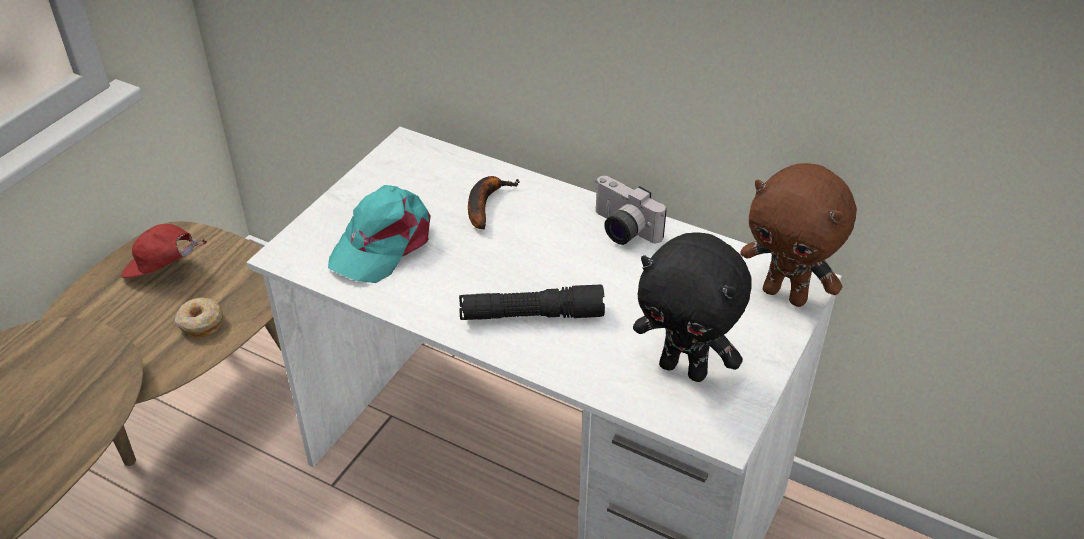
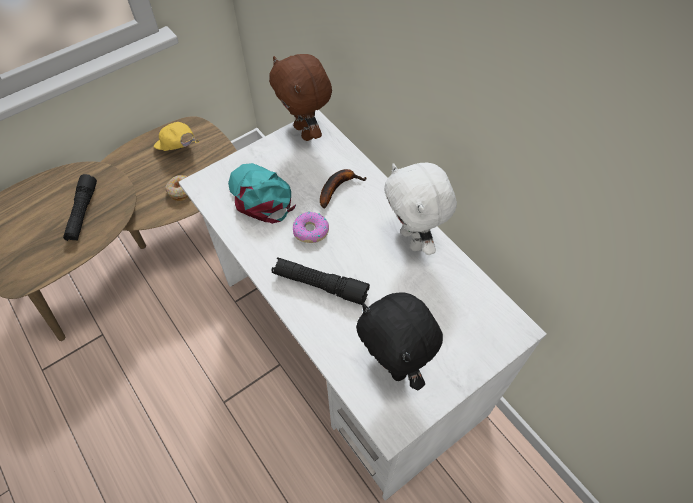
camera: 25 degrees right, 15 degrees up
(54, 394) = (83, 212): none -> black flashlight
(163, 270) = (178, 148): red cap -> yellow cap
(383, 243) = (261, 196): turquoise cap -> turquoise cap turned 90 degrees clockwise
(479, 261) = (311, 231): none -> donut
(621, 230) = (413, 239): camera -> white plush toy
(786, 294) = (497, 334): brown plush toy -> brown plush toy (305, 132)

